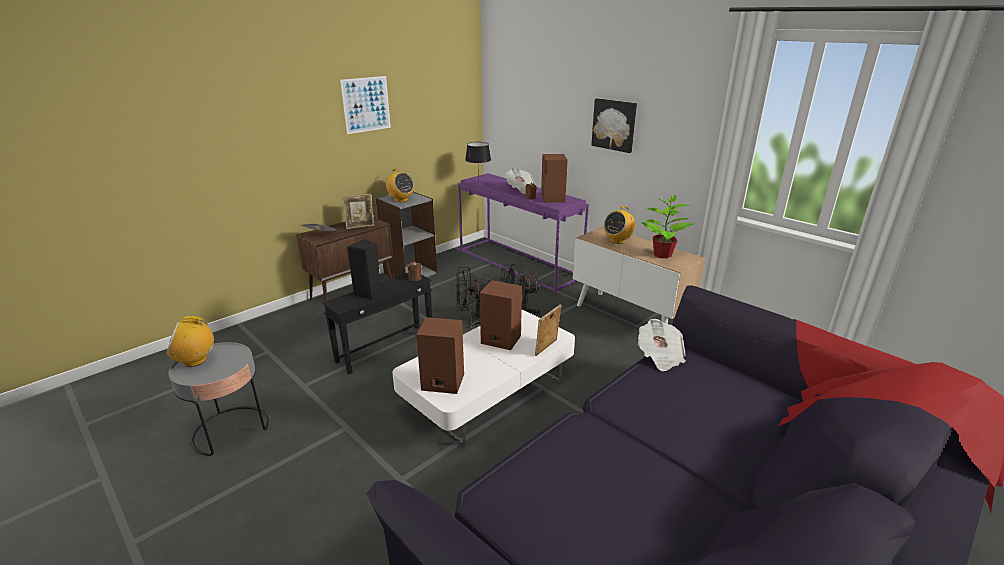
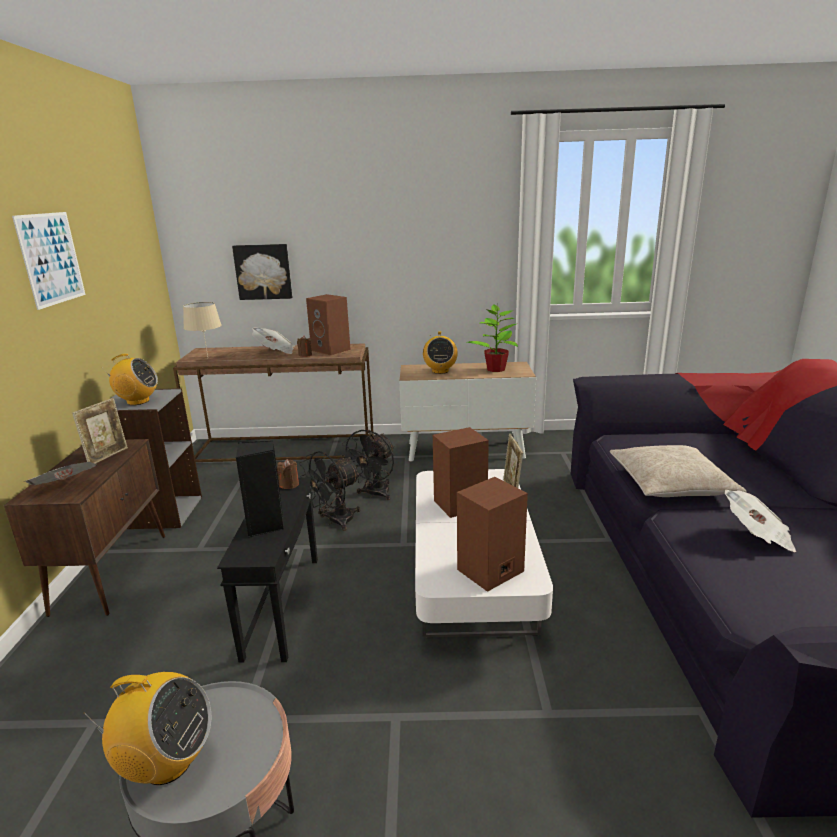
camera: 45 degrees left, 5 degrees down
(195, 360) = (167, 764): radio -> radio turned 105 degrees counterclockwise
(478, 182) = (207, 358): black table lamp -> beige table lamp
(519, 264) = (287, 449): purple console table -> brown console table
(614, 125) = (386, 249): picture -> picture (263, 271)
(642, 403) = (670, 483): none -> beige pillow
(660, 356) = (611, 447): newspaper -> newspaper (757, 536)

